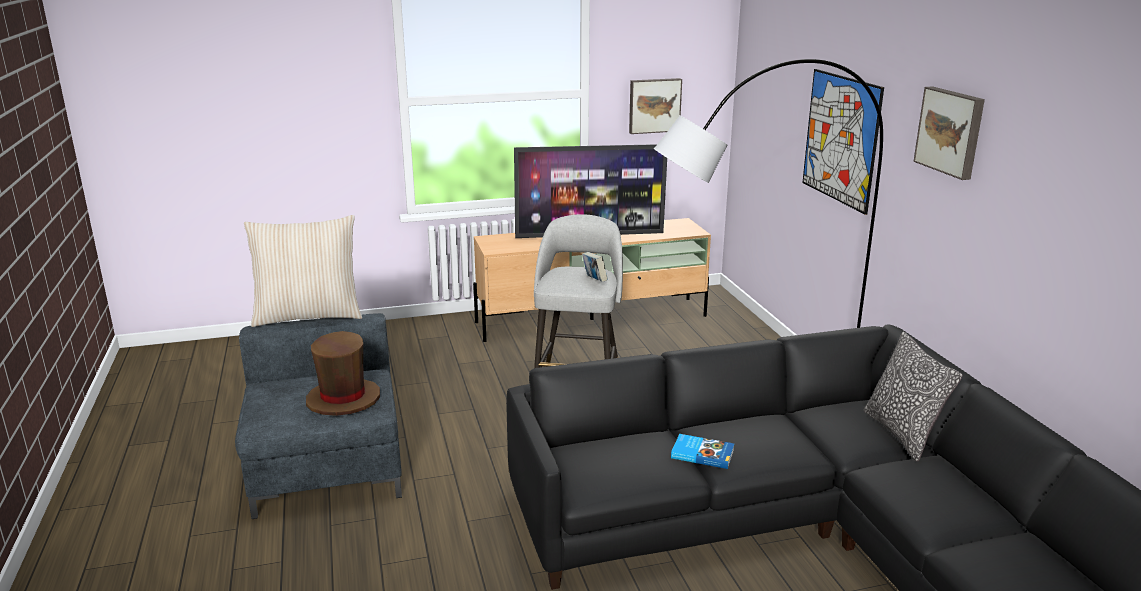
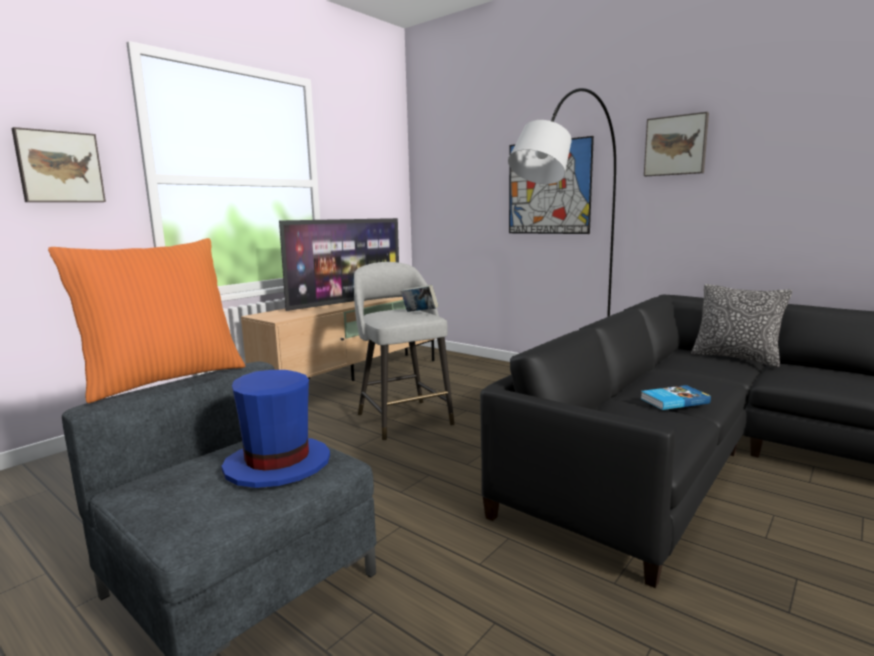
camera: 35 degrees left, 10 degrees down
(308, 316) = (164, 379): beige pillow -> orange pillow
(343, 399) = (277, 465): brown hat -> blue hat
(654, 105) = (363, 198): picture -> picture (59, 167)

